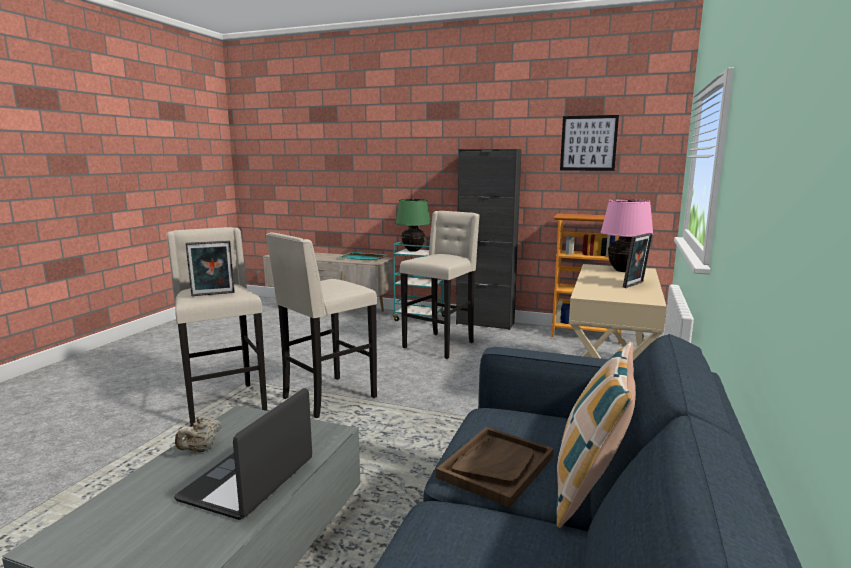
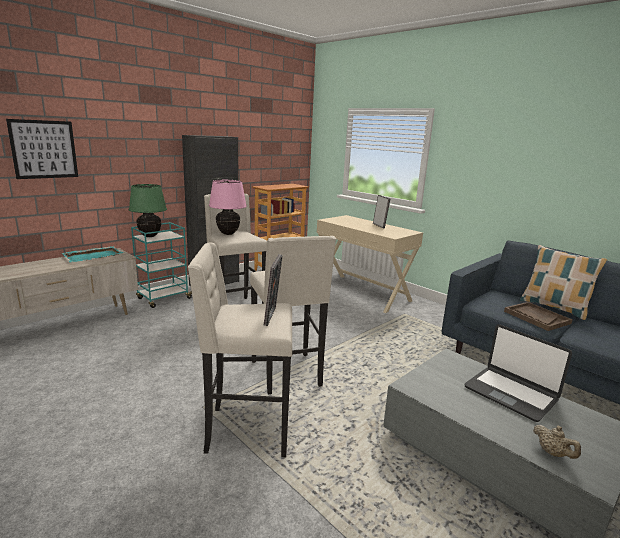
camera: 65 degrees left, 5 degrees up
(201, 450) = (465, 408): beige teapot -> beige teapot (552, 453)
(588, 143) = (266, 133): picture -> picture (44, 149)
(623, 271) = (345, 219): pink table lamp -> pink table lamp (228, 233)

